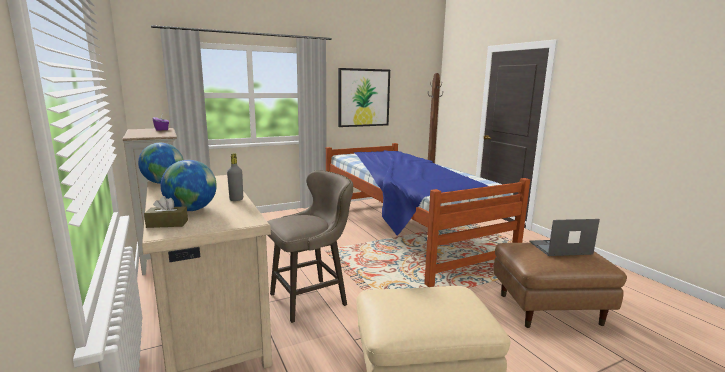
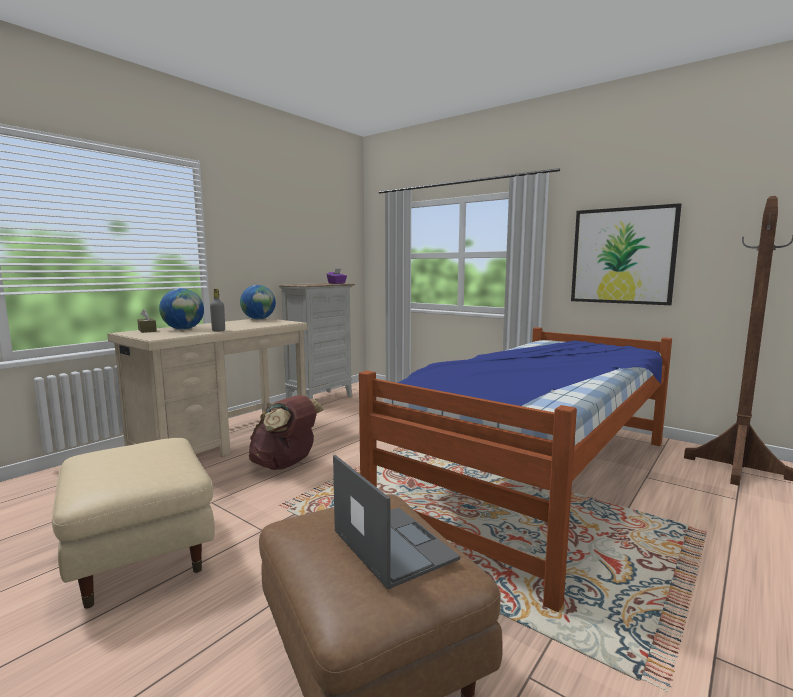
camera: 65 degrees right, 5 degrees down
(311, 298) = (285, 465): beige stool -> brown backpack

